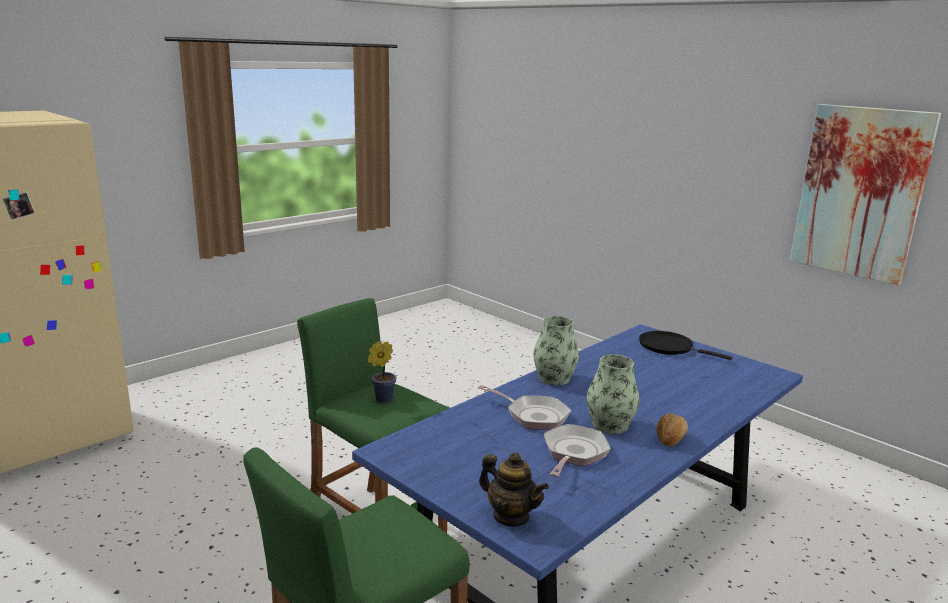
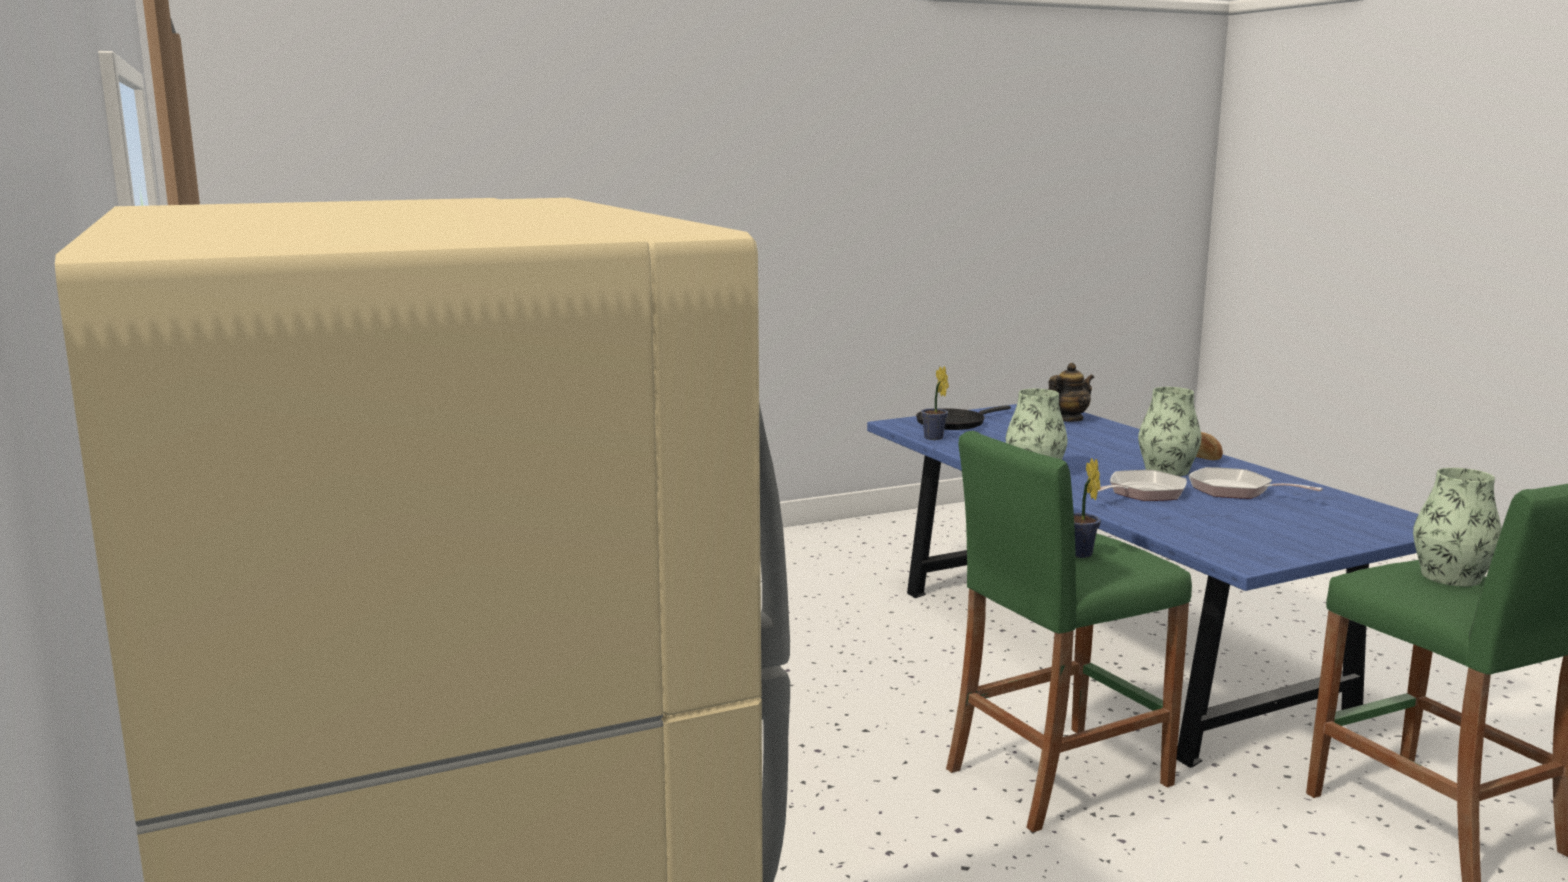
camera: 70 degrees left, 5 degrees down
(394, 544) = (1451, 576): none -> vase
(511, 516) = (1379, 527): teapot -> teapot (1068, 420)
(616, 344) = (934, 438): none -> potted plant
(860, 193) = (931, 211): picture -> none

